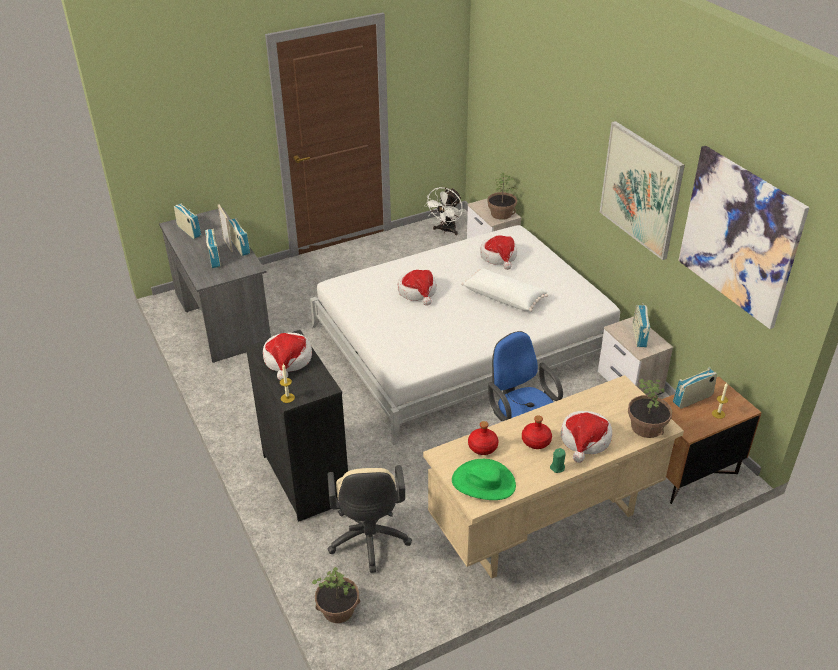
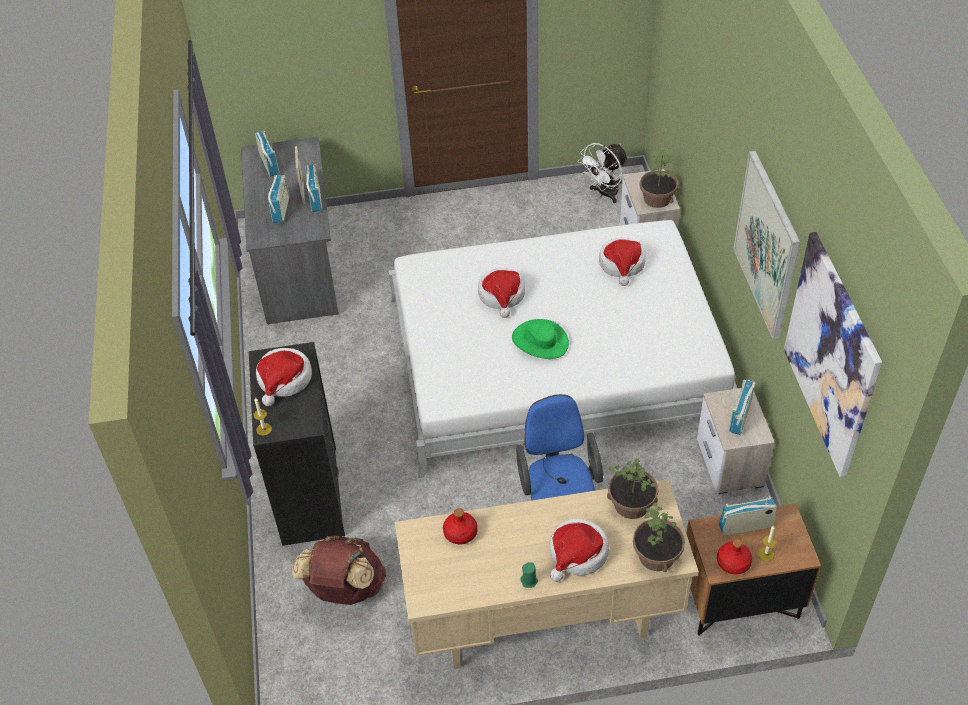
camera: 20 degrees right, 10 degrees up
(338, 609) = (283, 658): potted plant -> potted plant (631, 504)
(369, 542) = (345, 589): beige office chair -> brown backpack
(483, 482) = (440, 577): green hat -> green hat (540, 341)
(504, 297) = (600, 325): white pillow -> none
(536, 441) = (522, 541): red bottle -> red bottle (733, 563)

